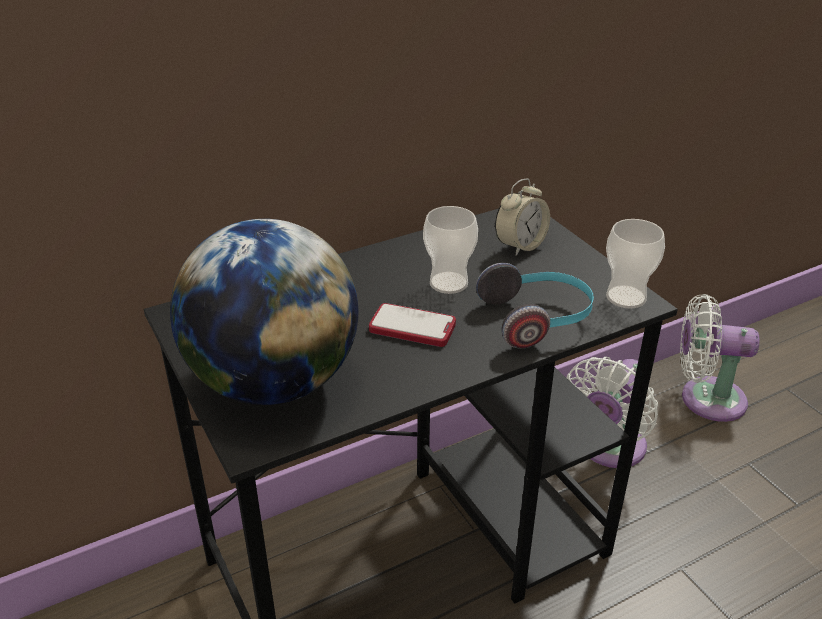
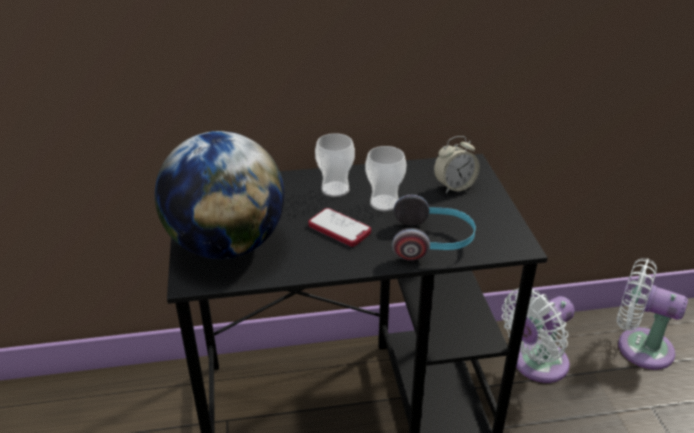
camera: 20 degrees right, 0 degrees up
(626, 297) = (511, 240): cup -> cup (335, 189)

